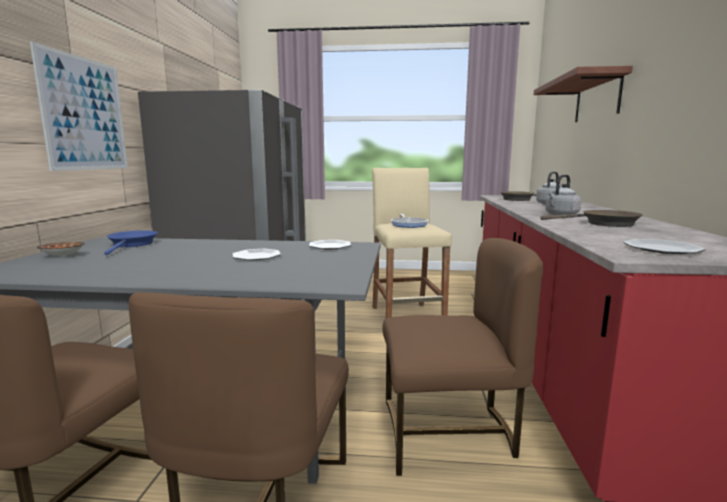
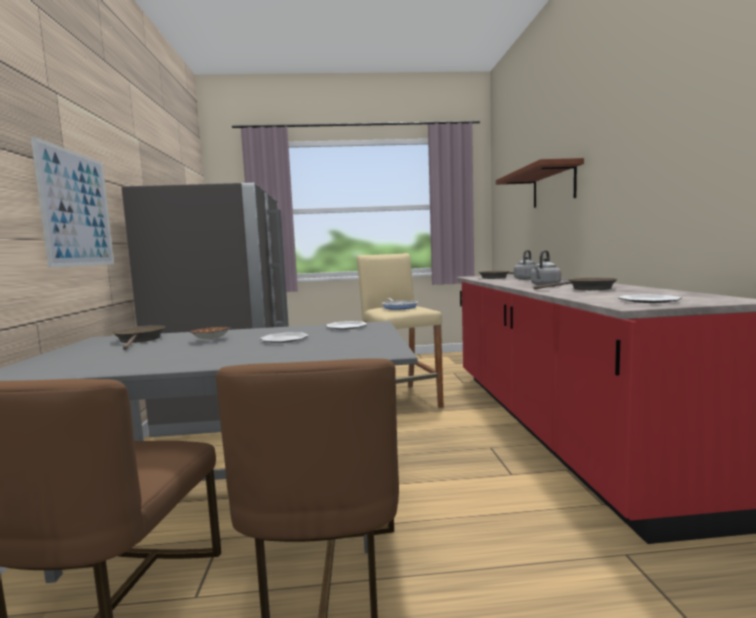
camera: 10 degrees left, 5 degrees down
(63, 256) = (75, 354): bowl -> bowl (212, 340)
(132, 244) = (139, 340): blue frying pan -> brown frying pan
(448, 433) = (478, 492): brown chair -> none

